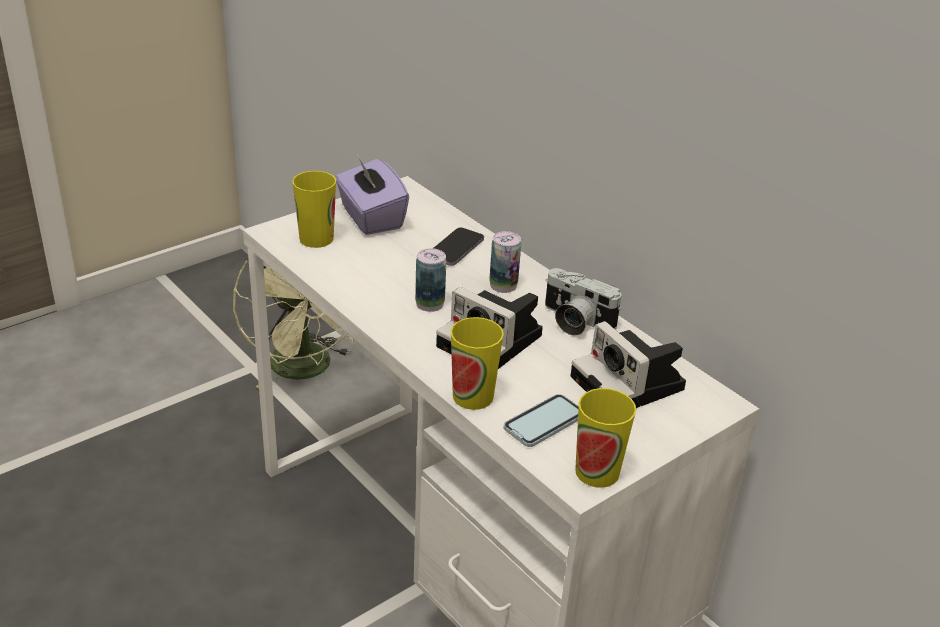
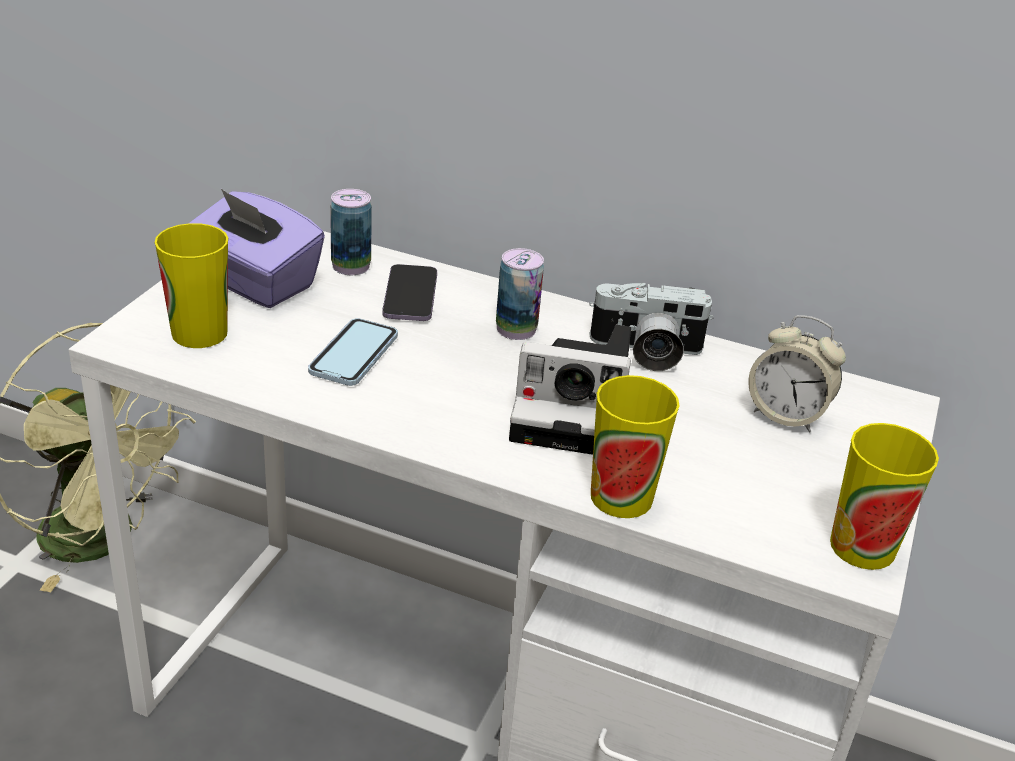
camera: 30 degrees left, 0 degrees up
(429, 304) = (445, 382): can -> can (351, 266)
(544, 422) = (740, 502): phone -> phone (354, 355)
(631, 385) = (786, 415): camera -> alarm clock

